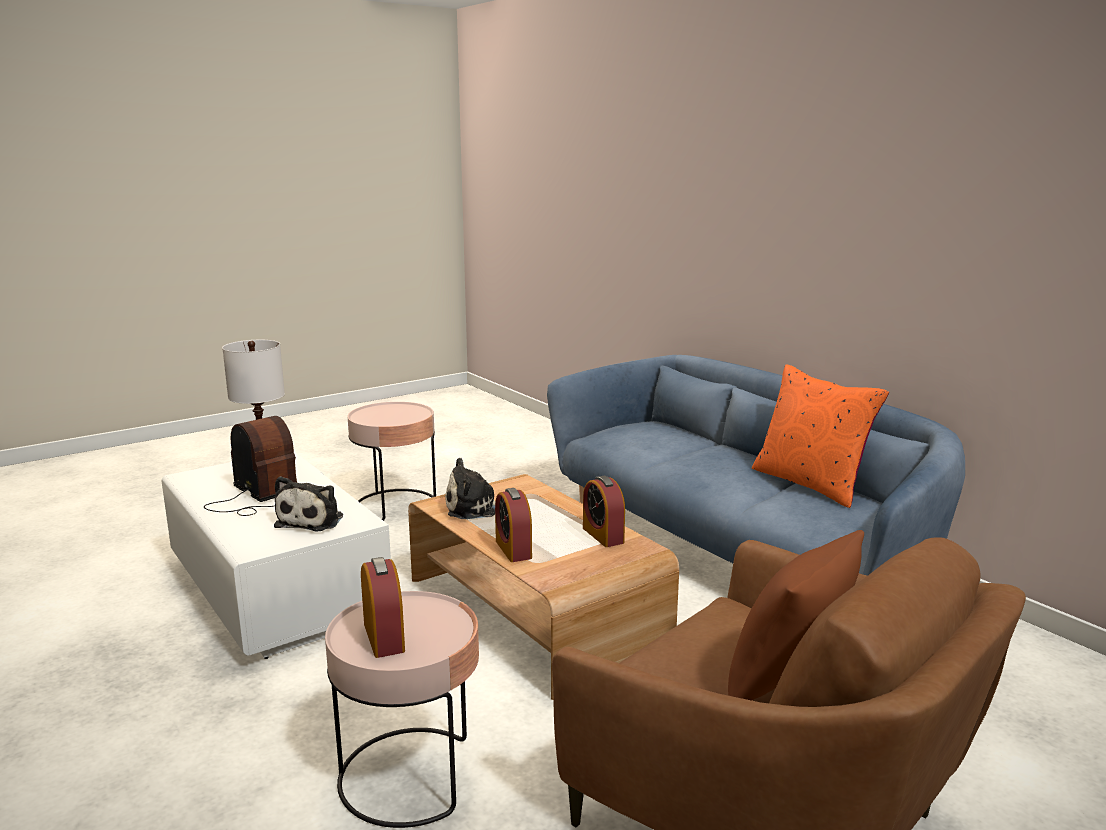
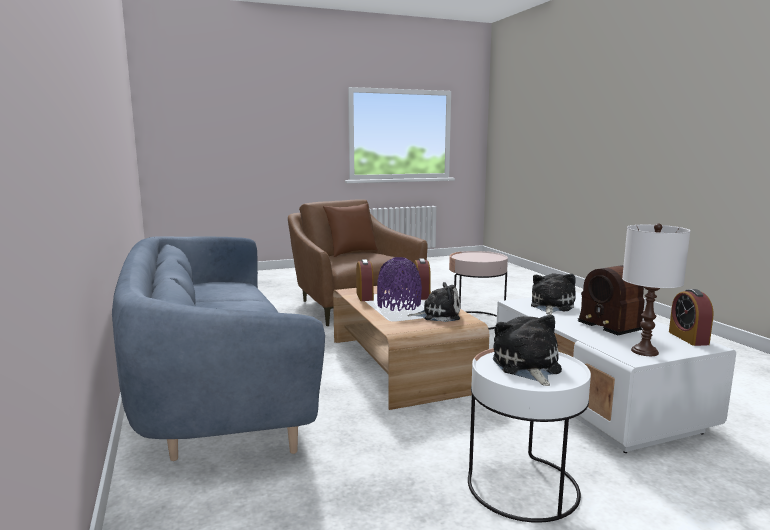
camera: 165 degrees left, 5 degrees down
(384, 637) = (485, 256): alarm clock -> alarm clock (688, 338)
(392, 415) = (527, 366): none -> plush toy
(396, 506) = (522, 487): pink side table -> white side table
(537, 521) = (399, 305): none -> purple vase
(811, 483) = (200, 296): orange pillow -> none

